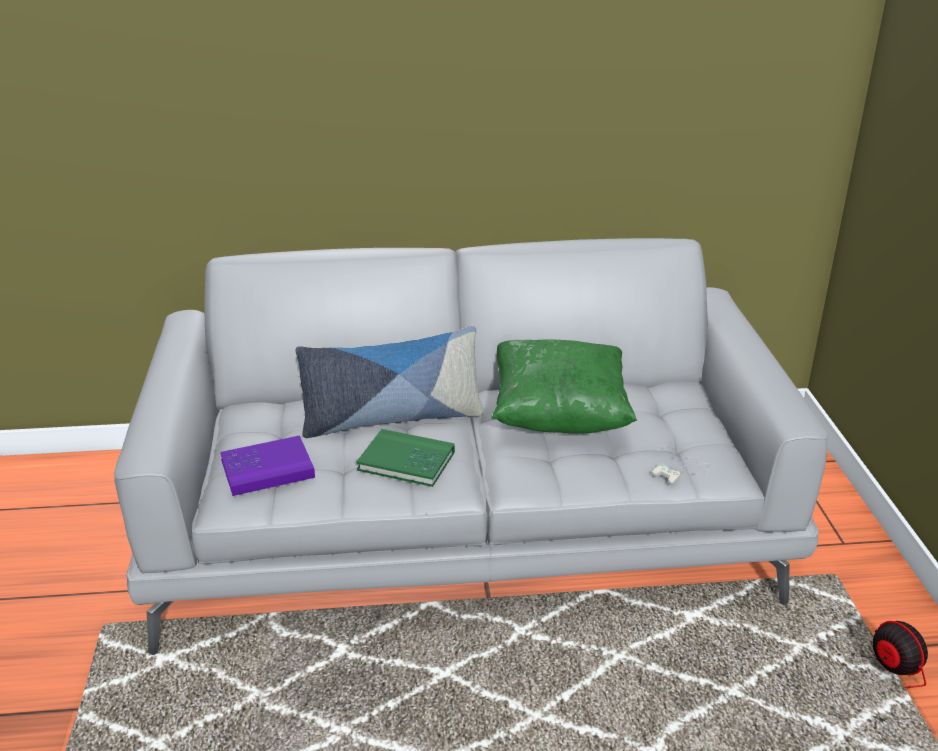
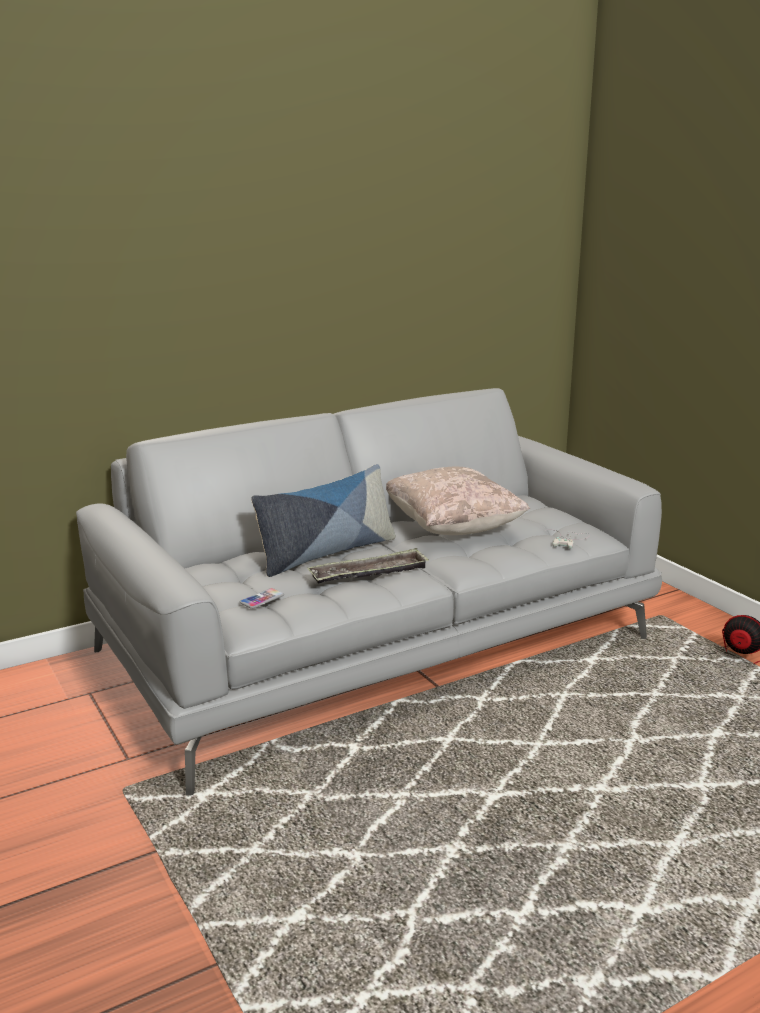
camera: 25 degrees left, 10 degrees down
(267, 469) = (262, 599): purple book -> phone
(406, 461) = (369, 573): green book -> tray
(559, 415) = (452, 528): green pillow -> beige pillow

